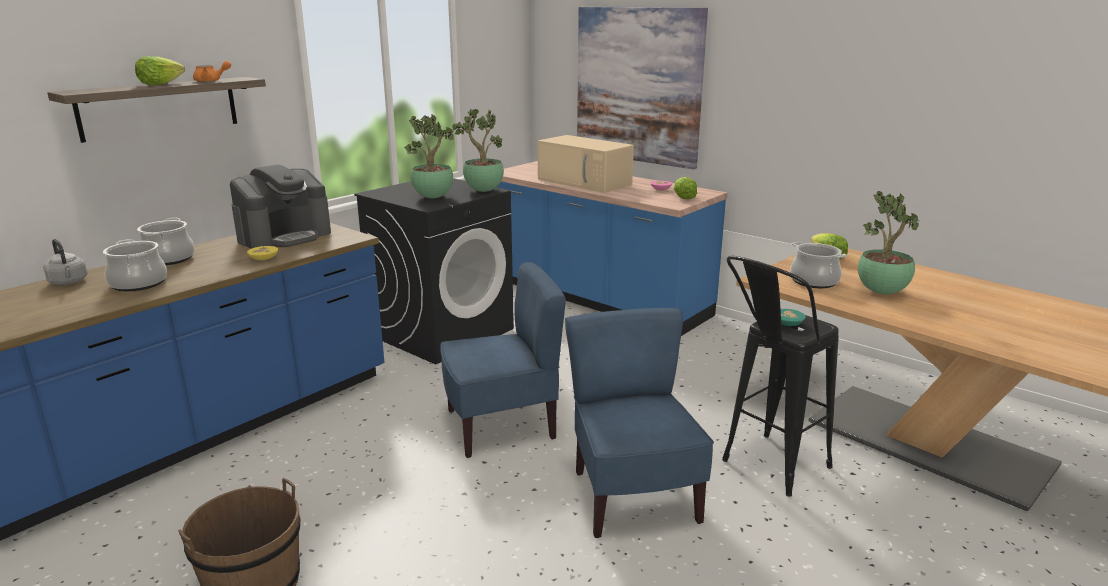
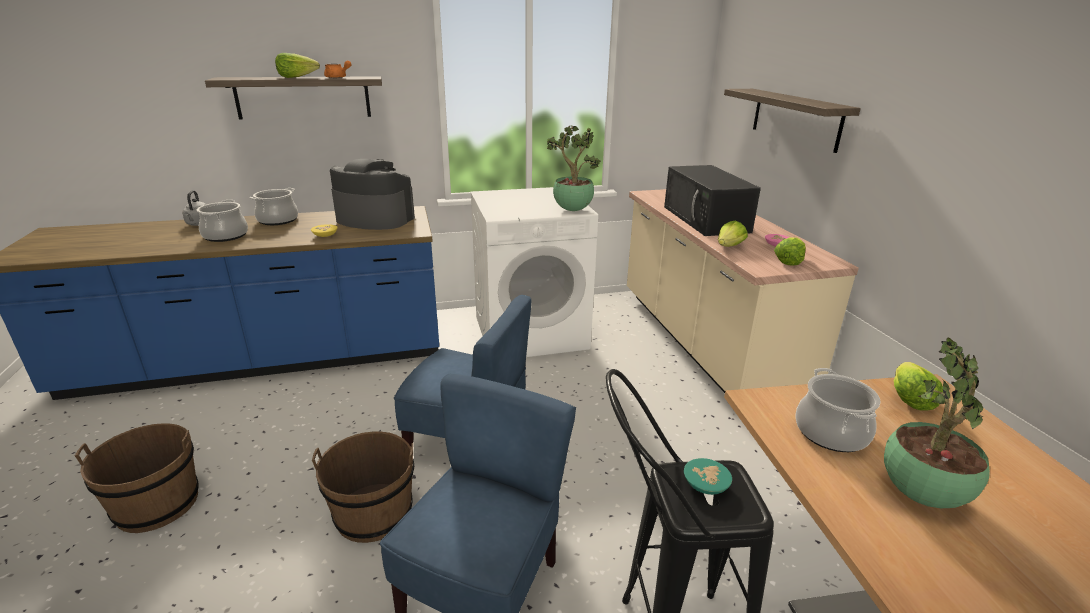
camera: 35 degrees right, 5 degrees up
(284, 236) = (374, 219): coffee machine -> coffee machine turned 150 degrees counterclockwise
(434, 197) = (519, 208): potted plant -> none
(443, 332) = (531, 332): black washing machine -> white washing machine
(486, 496) = (374, 514): none -> brown bucket
(585, 182) = (706, 219): beige microwave -> black microwave
(597, 299) = (704, 343): blue counter -> beige counter
(632, 196) = (729, 247): none -> lettuce
(638, 86) = (795, 118): picture -> shelf

